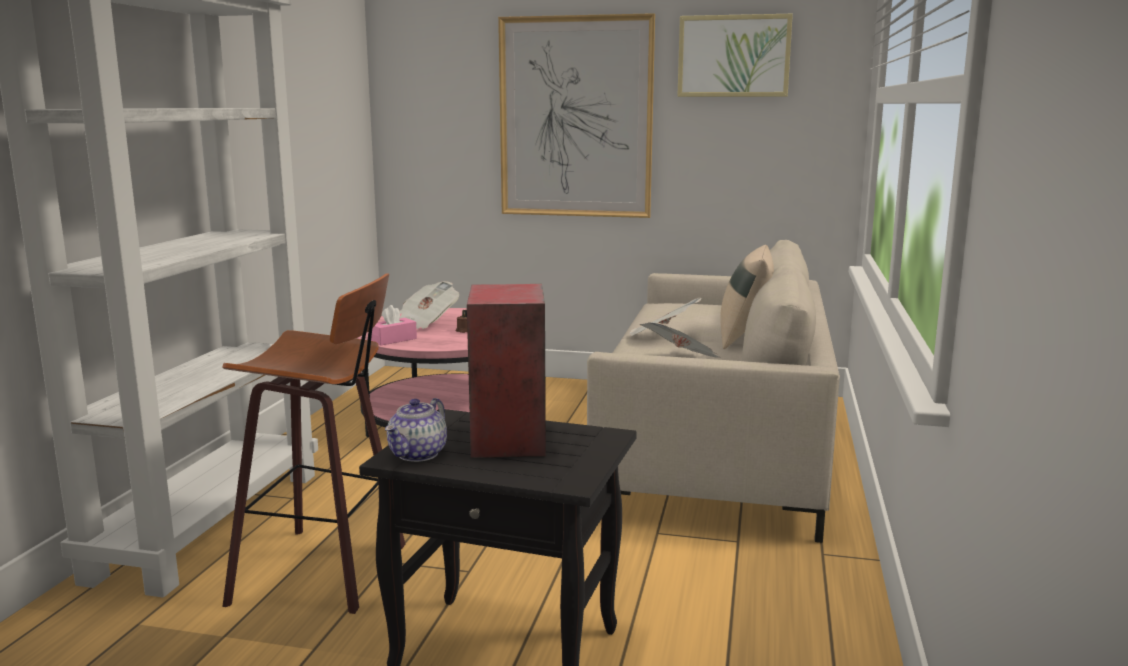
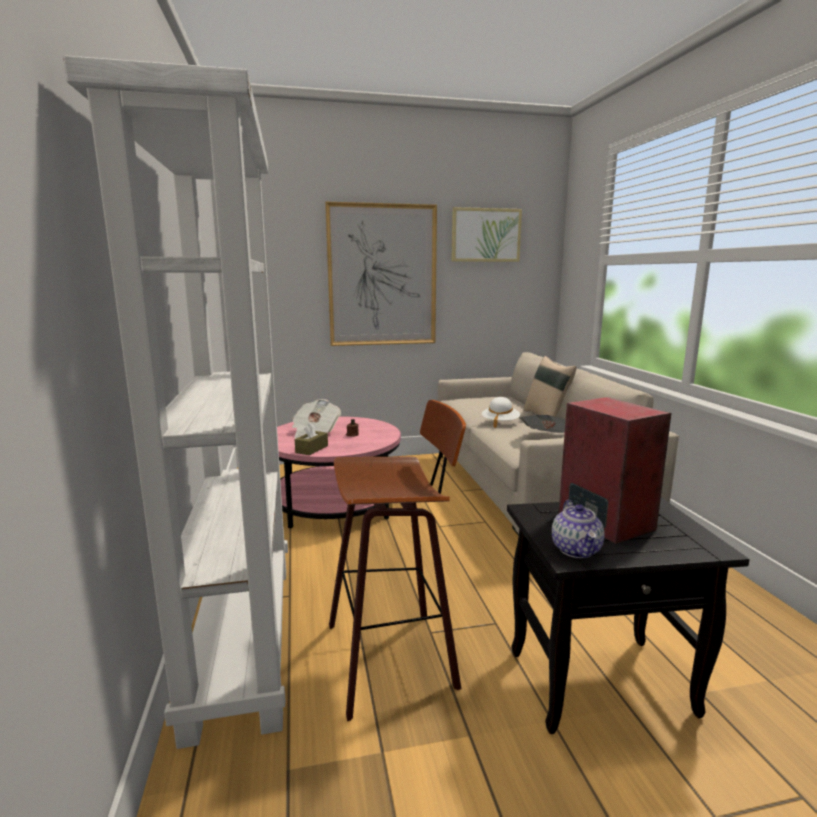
camera: 25 degrees left, 0 degrees up
(393, 340) = (312, 449): pink tissue box -> brown tissue box
(661, 337) = (500, 423): newspaper -> white hat

